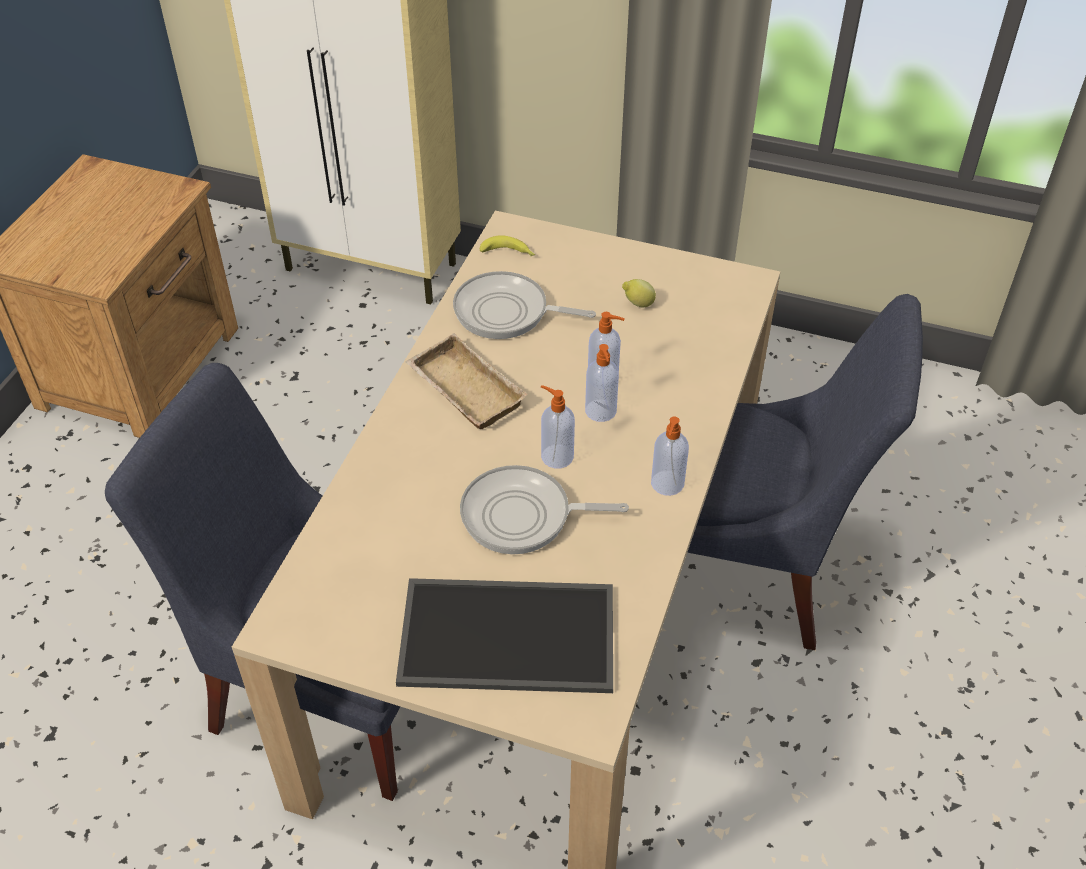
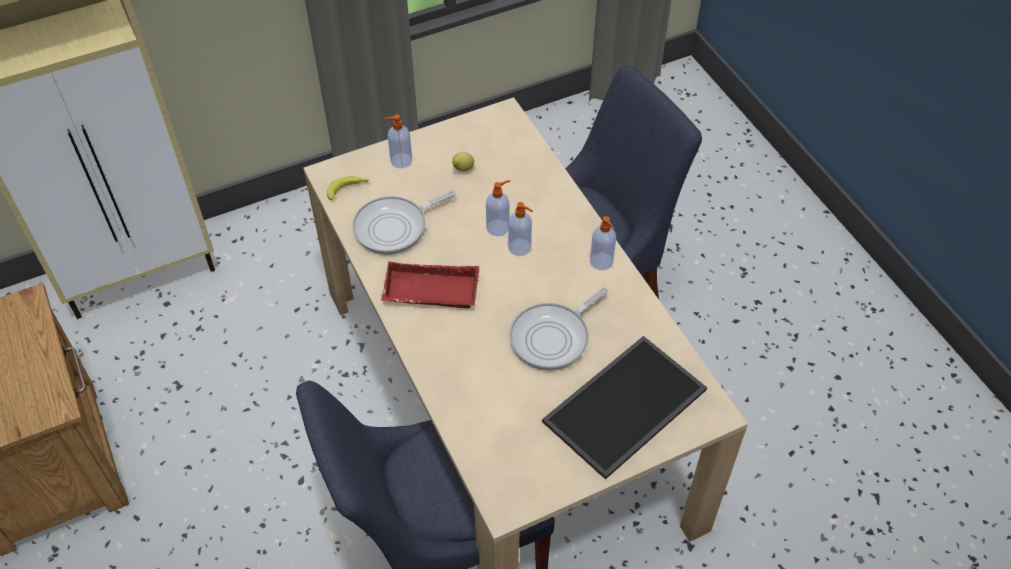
camera: 45 degrees left, 5 degrees up
(462, 390) = (429, 293): beige tray -> red tray
(556, 456) = (528, 291): soap dispenser -> soap dispenser (400, 161)

